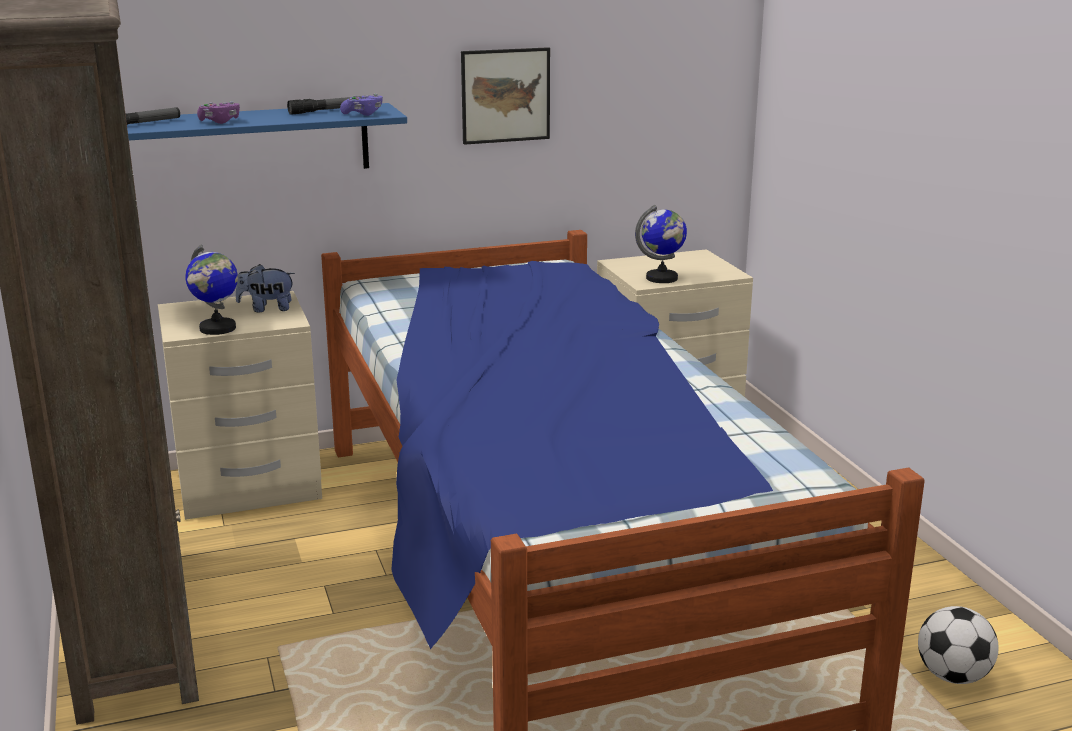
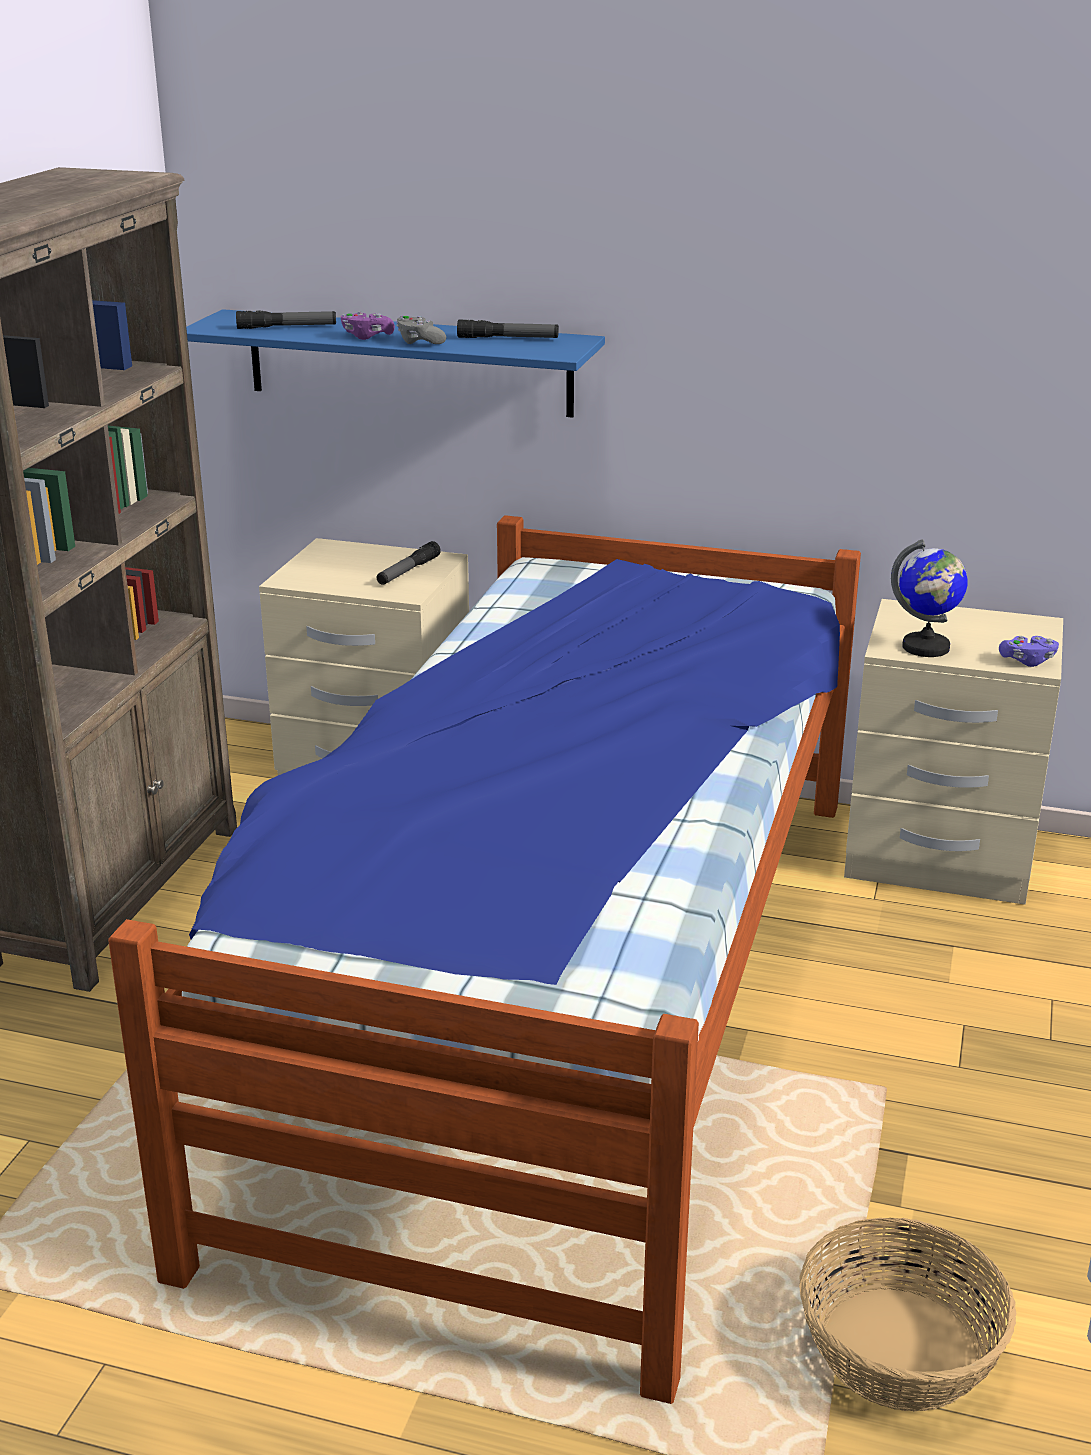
camera: 35 degrees right, 5 degrees up
(217, 328) = (328, 583): globe -> none
(267, 309) = (408, 571): plush toy -> flashlight
(268, 120) = (419, 342): none -> grey game controller
(363, 114) = (534, 350): purple game controller -> purple game controller (1027, 661)
(505, 95) = (766, 346): picture -> none
(953, 676) = (901, 1349): football -> basket

